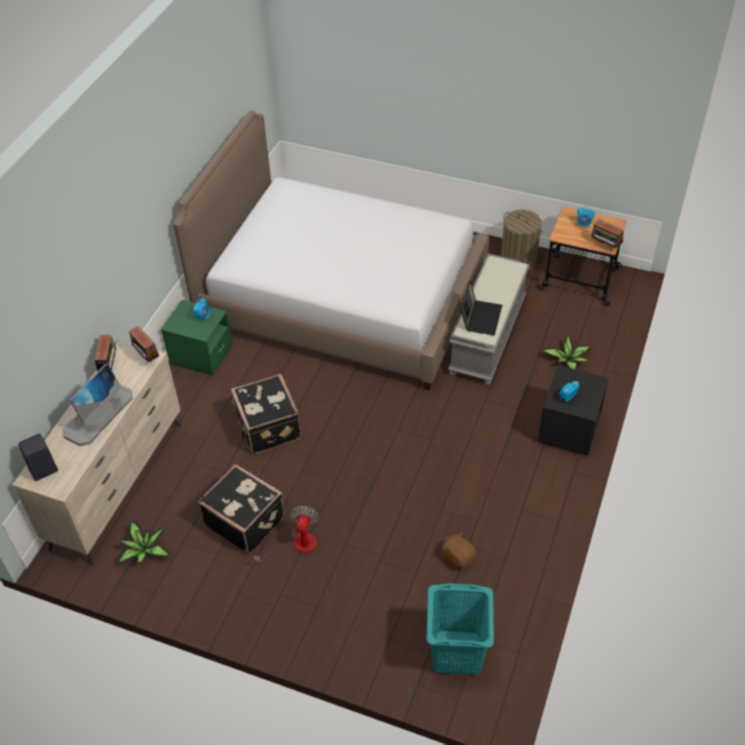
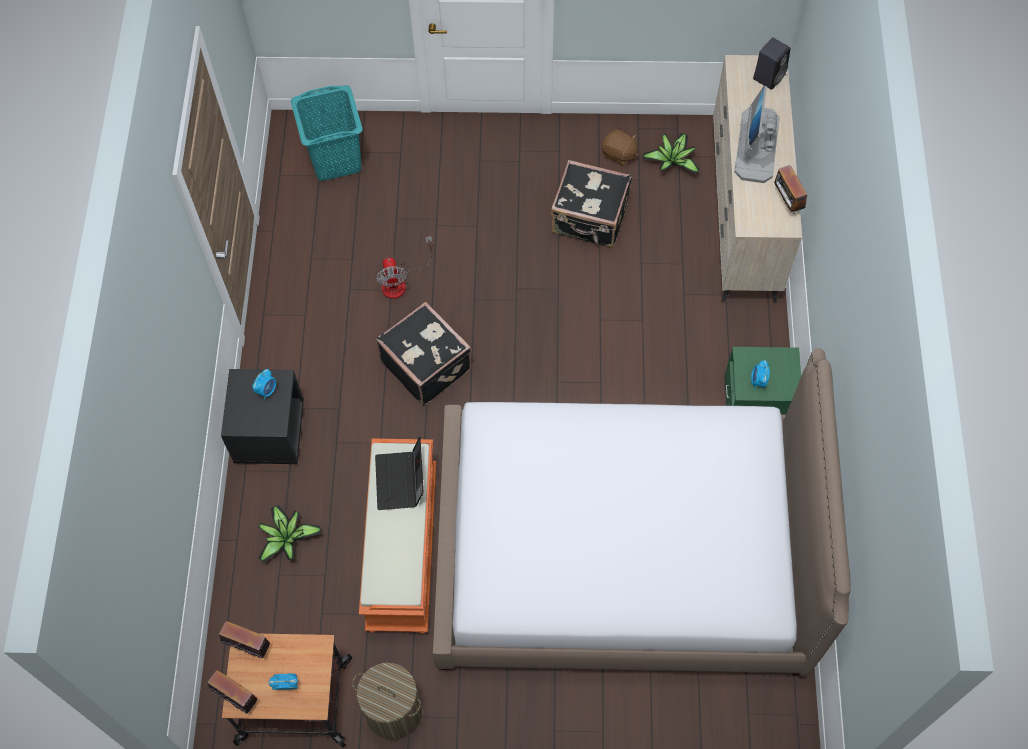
camera: 160 degrees right, 15 degrees up
(147, 357) = (753, 225): radio -> radio (236, 696)
(267, 427) = (622, 329): black suitcase -> black suitcase (427, 364)
(297, 547) = (524, 208): fan -> fan (400, 281)
(458, 557) = (359, 245): brown plush toy -> brown plush toy (619, 154)
(487, 335) = (403, 549): grey bench -> orange bench

